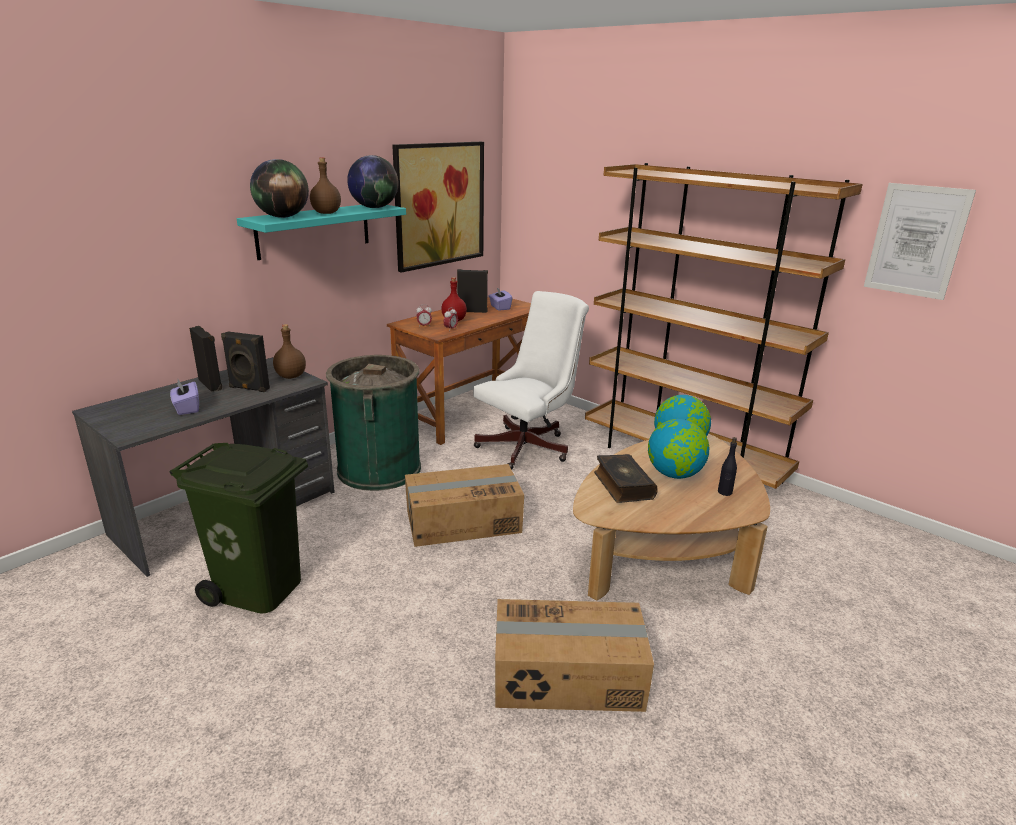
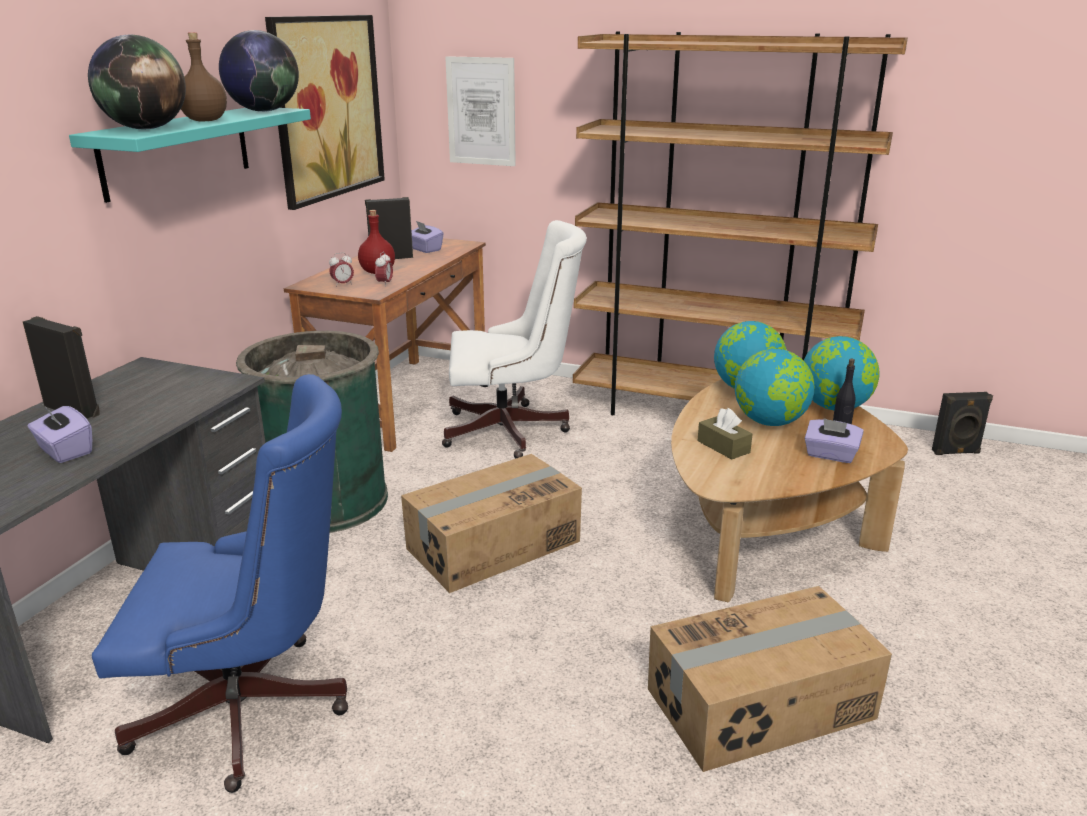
camera: 20 degrees left, 0 degrees up
(248, 388) = (145, 405): black speaker -> black speaker (956, 452)
(258, 589) = (254, 711): green trash can -> blue office chair
(291, 376) = (199, 378): brown bottle -> none
(529, 446) = (512, 431): white office chair -> white office chair turned 60 degrees clockwise
(622, 485) = (723, 447): book -> brown tissue box
(699, 508) = (830, 455): none -> purple tissue box
(737, 473) = (834, 407): none -> globe
(916, 241) = (973, 102): picture -> picture (481, 111)

